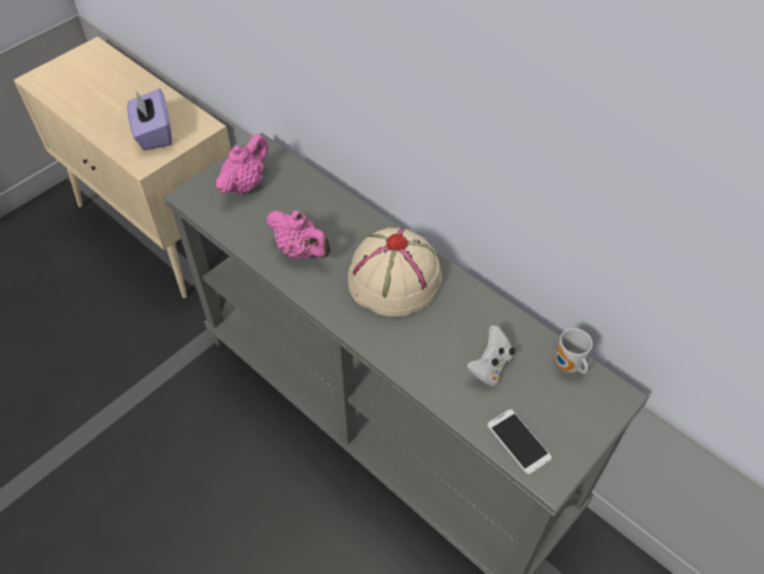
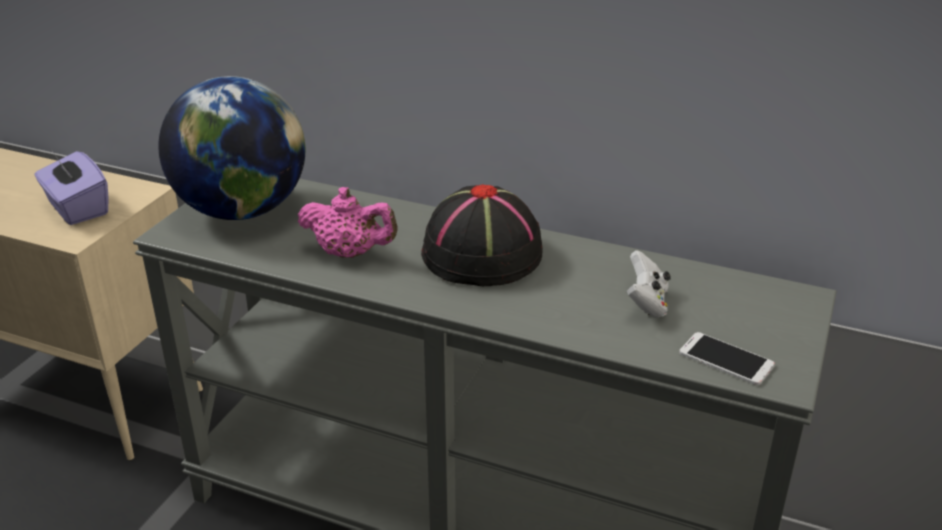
camera: 20 degrees left, 20 degrees down
(245, 184) = (242, 211): pink teapot -> globe
(394, 279) = (482, 255): beige hat -> black hat
(568, 366) = (732, 284): mug -> none

